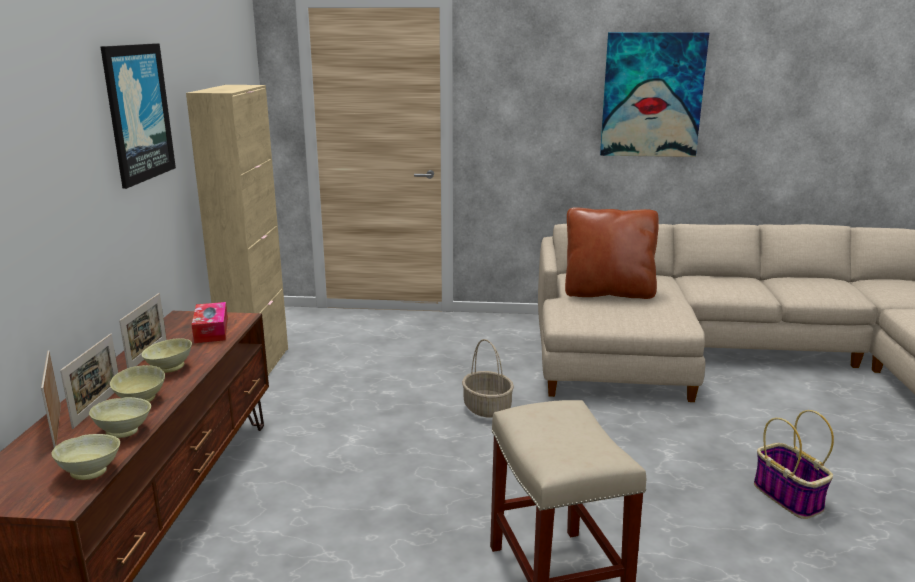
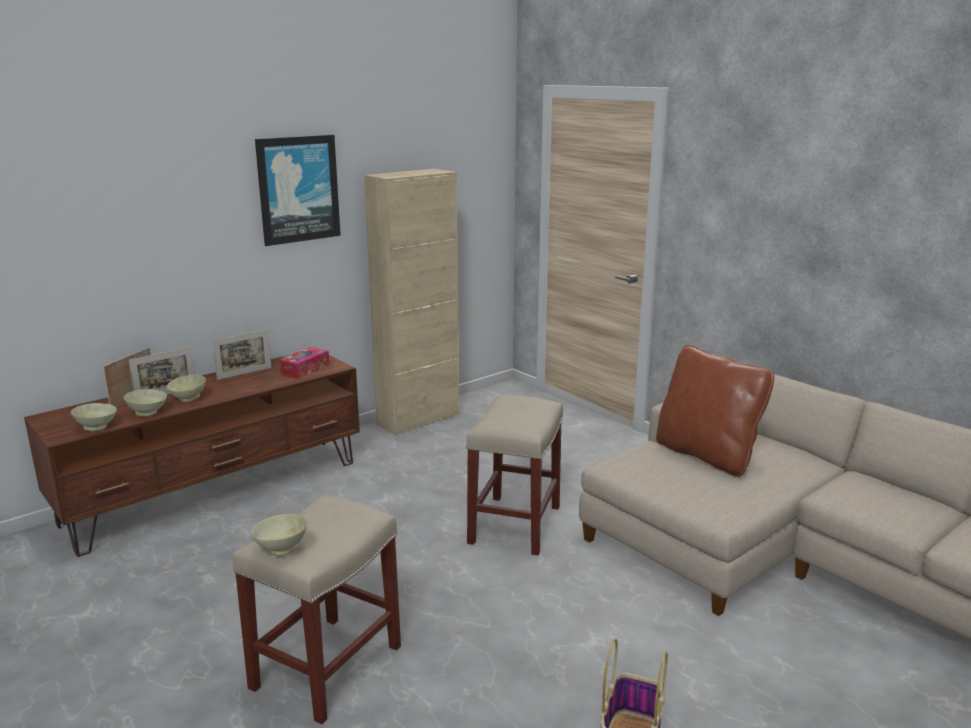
camera: 45 degrees right, 0 degrees up
(169, 368) = (237, 385): beige bowl -> beige bowl (281, 548)
(486, 408) = (515, 523): basket -> beige stool
(652, 95) = (874, 226): picture -> none

